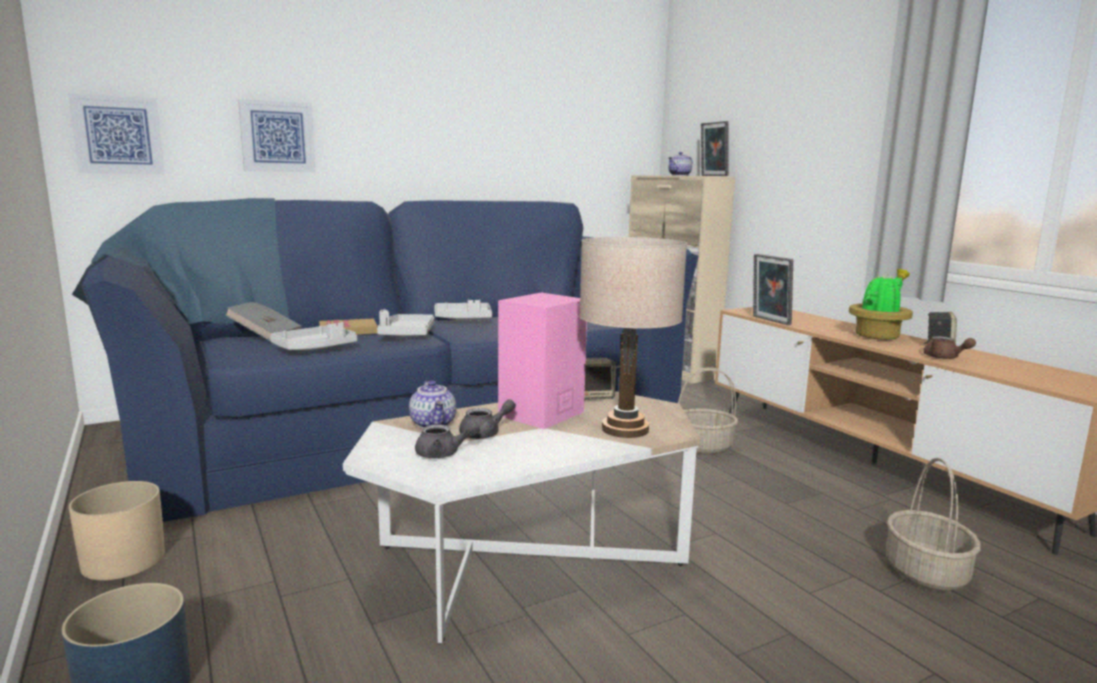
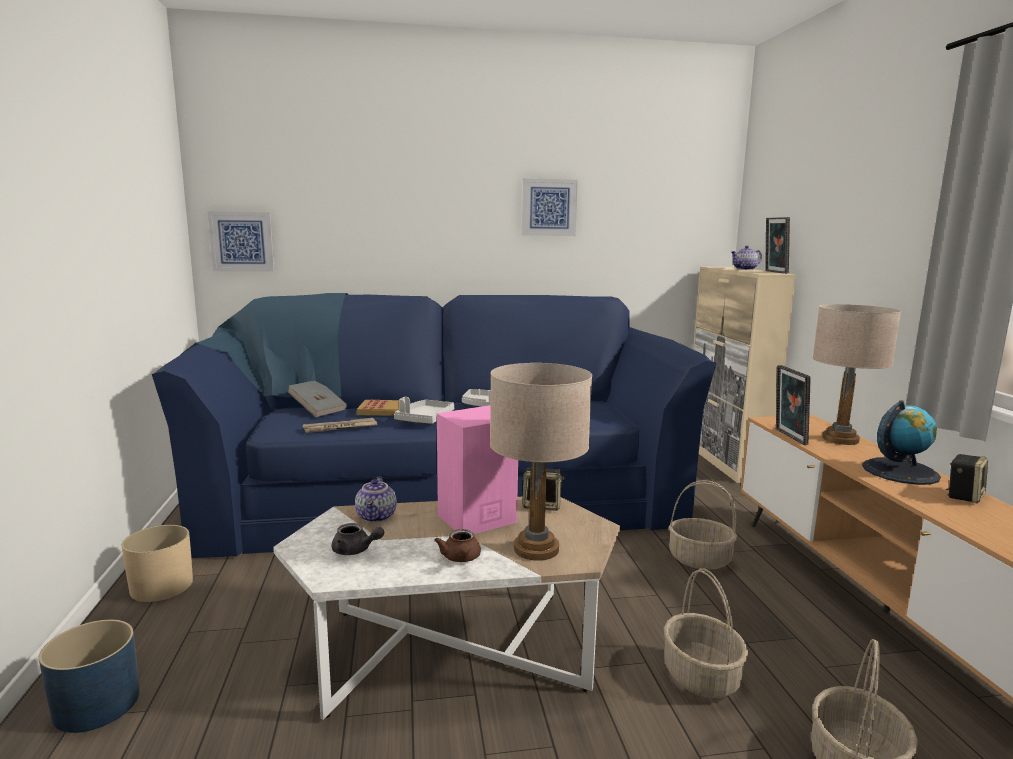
camera: 20 degrees right, 0 degrees up
(277, 137) = (362, 239): picture -> picture (549, 207)
(315, 348) = (339, 428): grey tray -> newspaper
(486, 433) = (409, 534): grey teapot -> none
(770, 535) = (702, 677): none -> basket
(810, 319) = (840, 439): none -> beige table lamp
(878, 336) = (900, 471): potted plant -> globe
(944, 358) = (954, 513): brown teapot -> brown teapot (461, 559)

